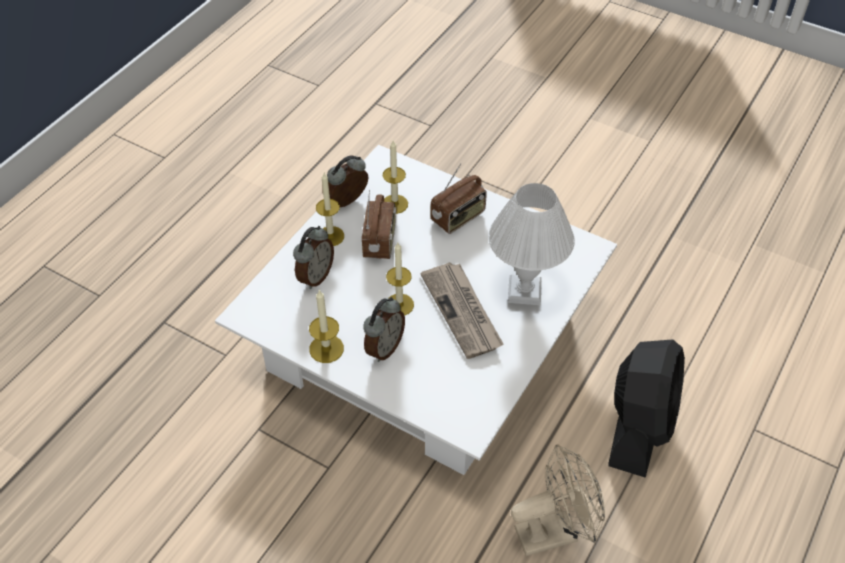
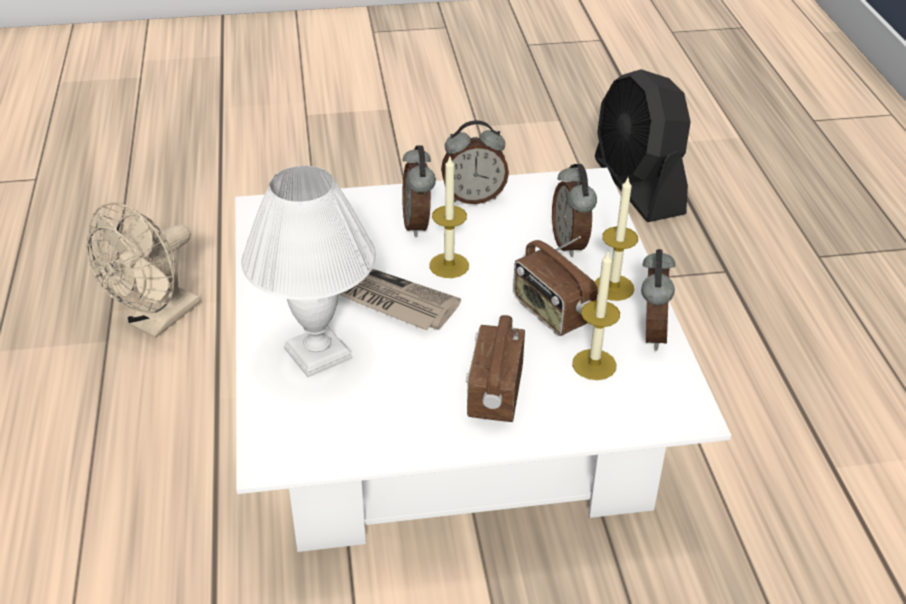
camera: 140 degrees right, 10 degrees down
(326, 348) = (473, 197): candle -> alarm clock
(639, 425) = (114, 462): black fan -> black fan (638, 187)

